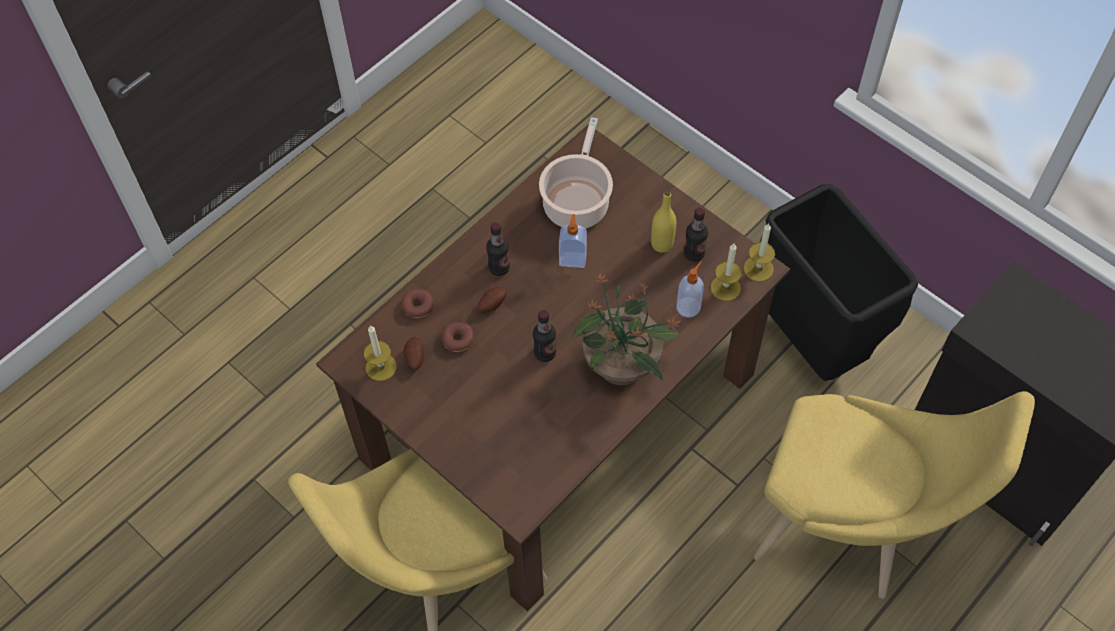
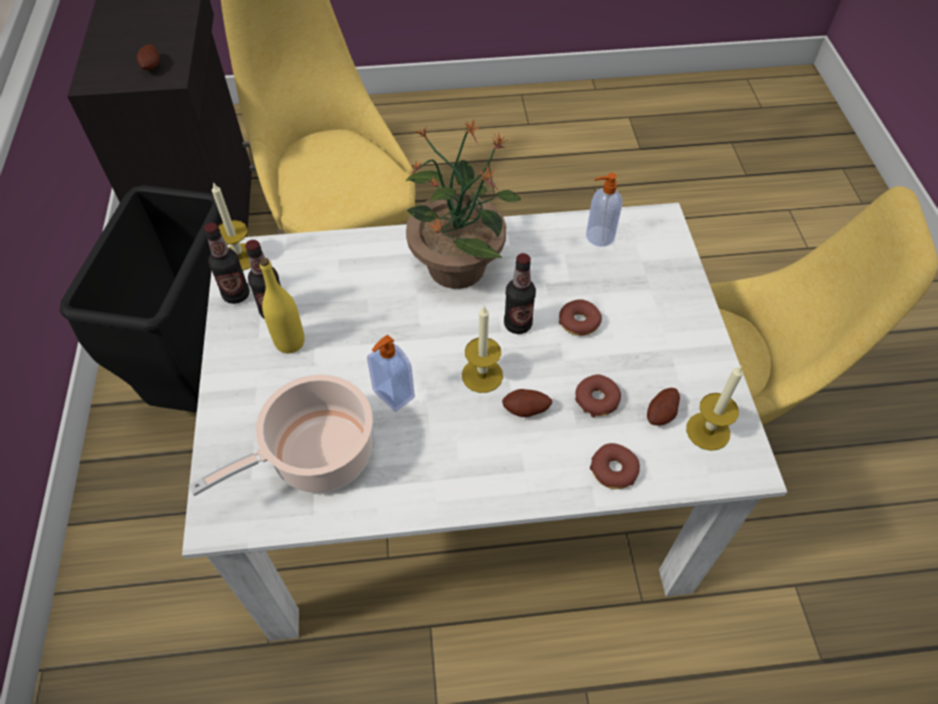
camera: 140 degrees left, 5 degrees down
(499, 268) = (480, 445): bottle -> bottle (236, 294)
(509, 383) = (579, 322): none -> donut
(559, 413) = (466, 487): brown dining table -> white dining table
(689, 306) = (339, 270): soap dispenser -> soap dispenser (599, 236)
(725, 288) = (288, 262): candle -> candle (482, 375)
(1003, 328) = (152, 66): none -> potato

